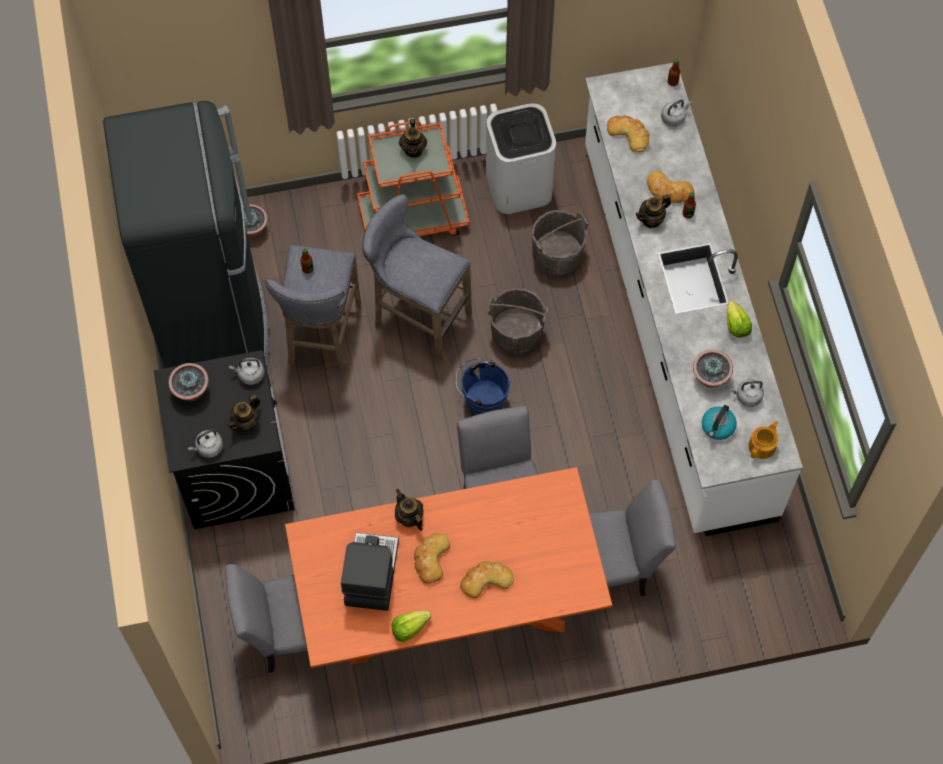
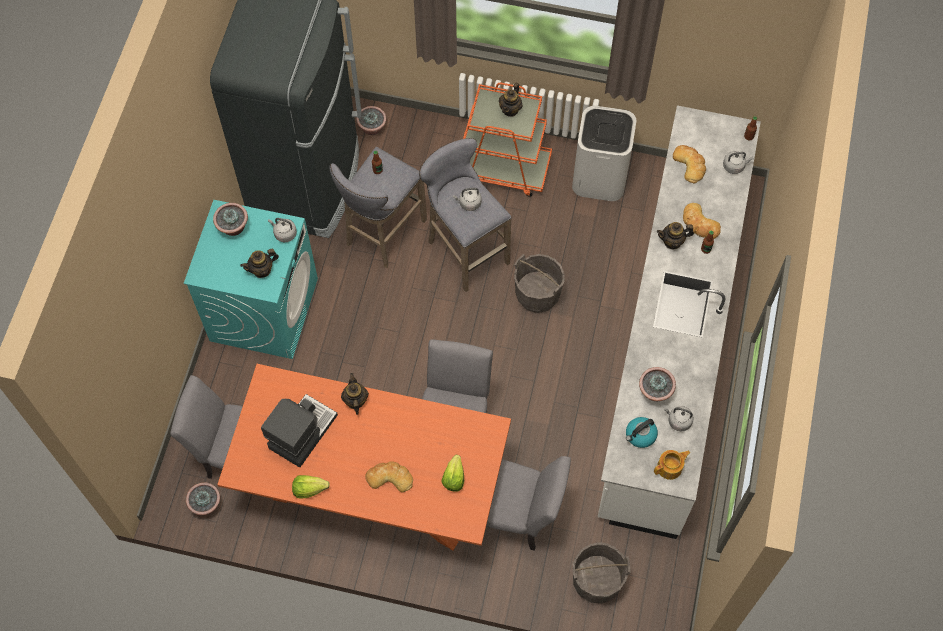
camera: 25 degrees right, 0 degrees up
(208, 448) = (222, 277): grey kettle -> grey kettle (468, 203)
(235, 470) = (264, 309): black washing machine -> turquoise washing machine
(282, 701) = (206, 504): none -> potted plant
(430, 559) = (355, 441): bread -> none
(482, 399) = (483, 335): blue bucket -> none
(557, 256) = (602, 246): grey bucket -> grey bucket (596, 581)
(736, 325) = (699, 358): lettuce -> lettuce (454, 478)

